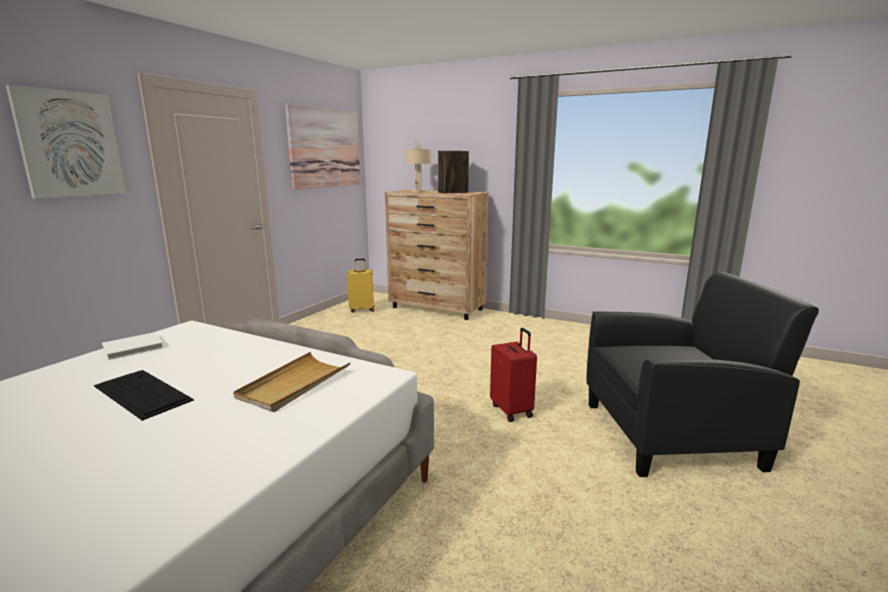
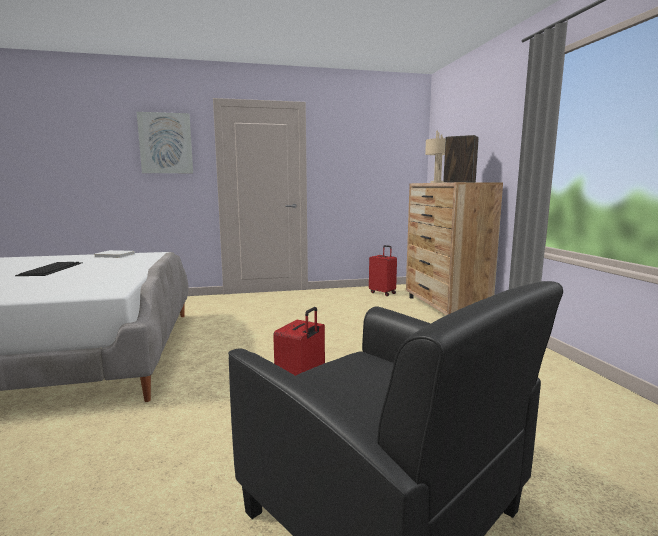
camera: 50 degrees right, 5 degrees down
(294, 384) = (80, 282): beige tray -> none
(325, 148) = (375, 146): picture -> none
(362, 309) = (383, 293): yellow suitcase -> red suitcase

